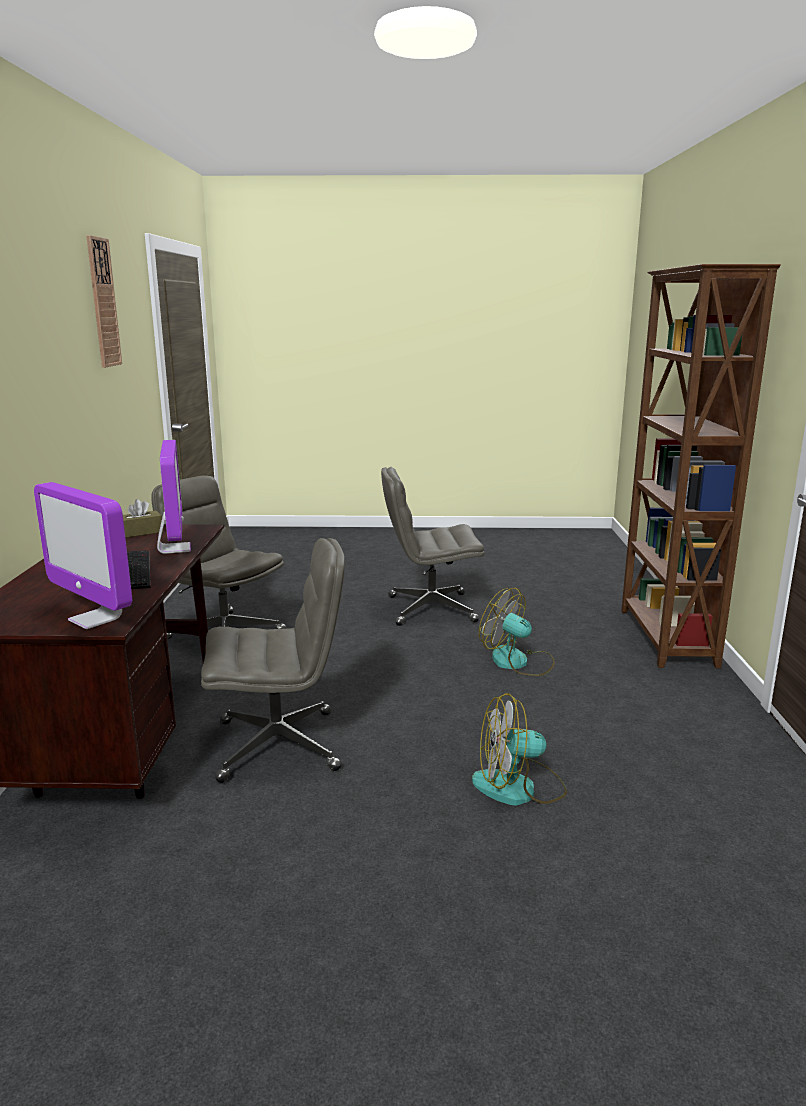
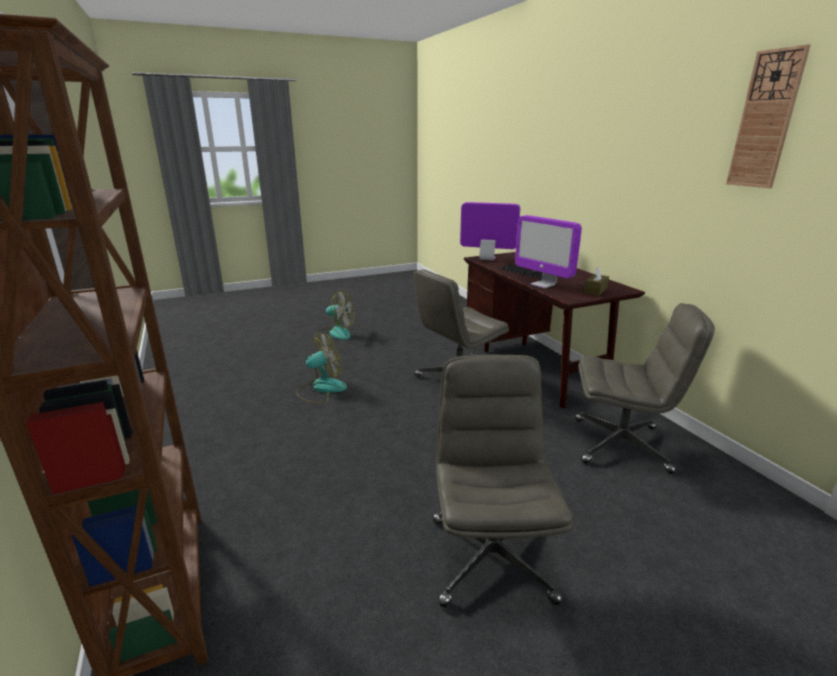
camera: 155 degrees right, 5 degrees up
(430, 609) = (490, 557): grey office chair -> grey office chair turned 60 degrees counterclockwise
(518, 662) = (346, 485): fan -> fan (334, 334)

